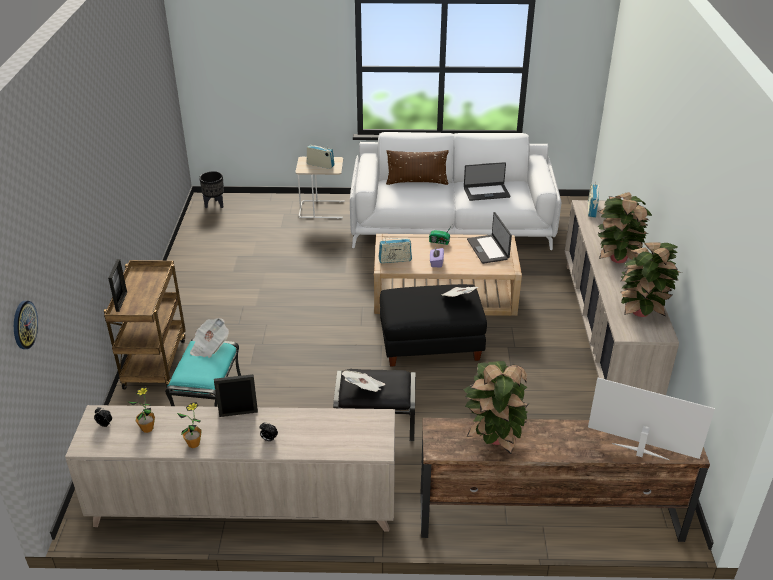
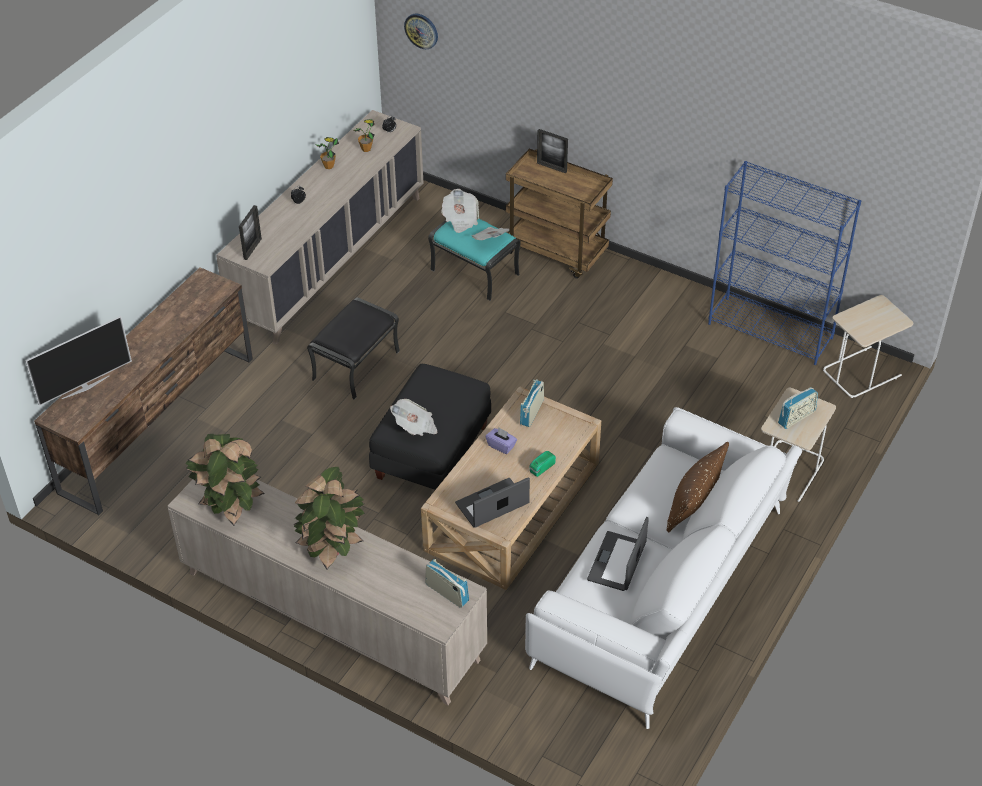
camera: 120 degrees right, 10 degrees up
(194, 243) = (771, 331): none -> blue bookcase
(214, 205) = (861, 372): black planter -> beige side table
(238, 413) = (341, 195): picture frame -> picture frame (252, 249)
(364, 389) = (349, 315): newspaper -> newspaper (460, 219)
(488, 249) = (492, 504): laptop -> laptop turned 45 degrees counterclockwise
(493, 438) = (182, 312): potted plant -> none

